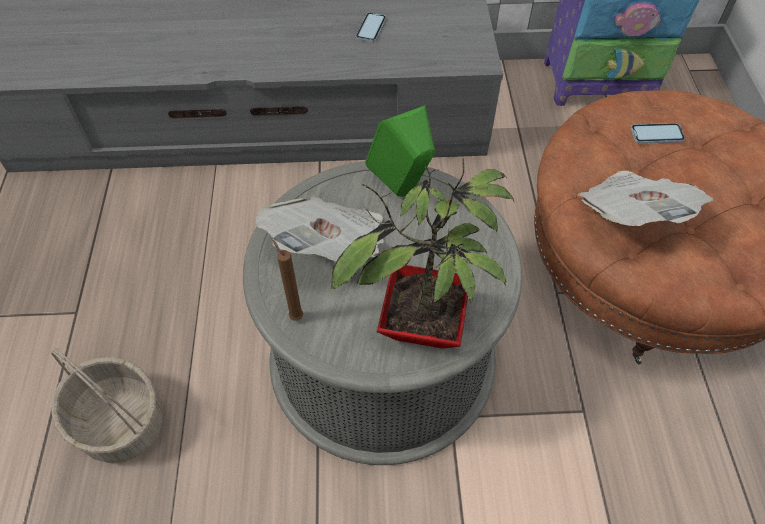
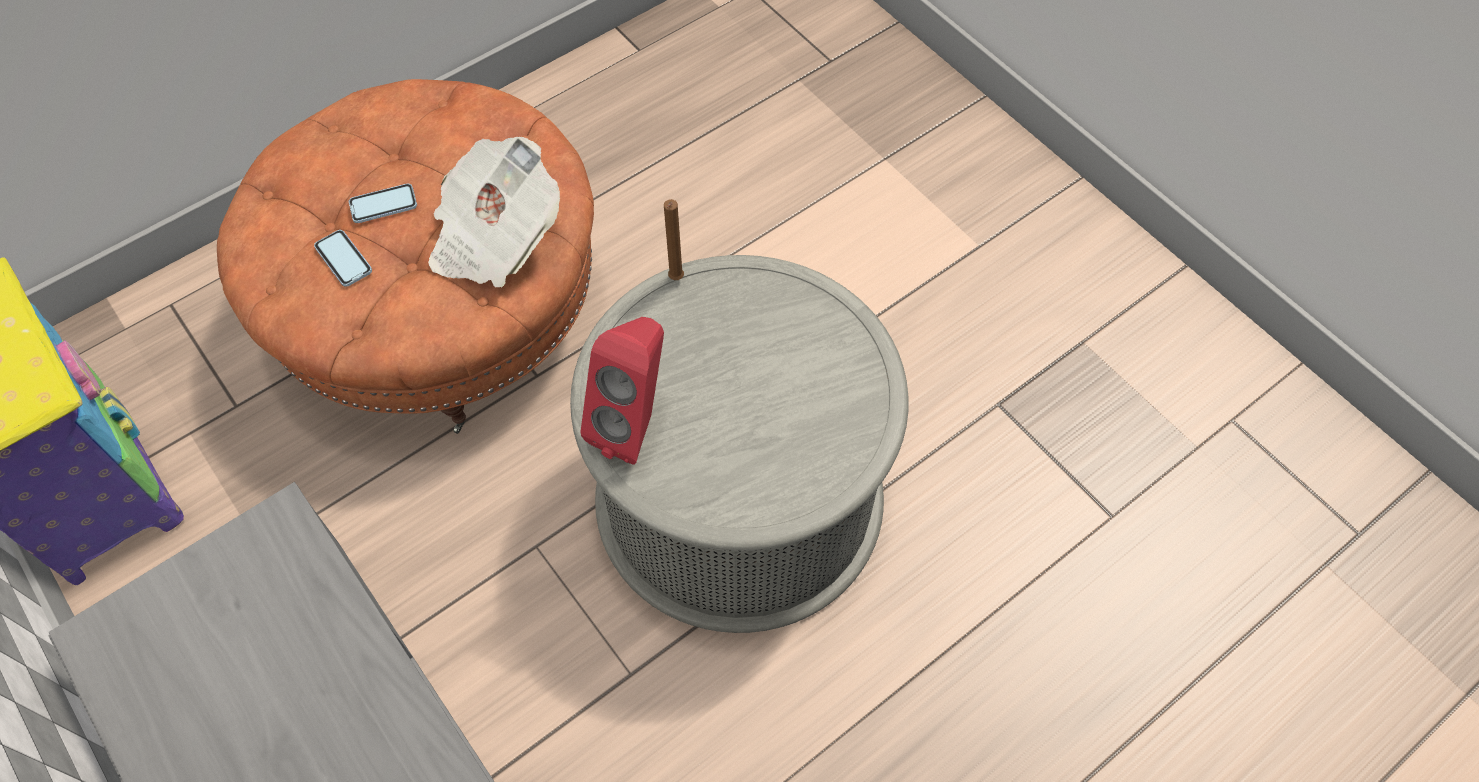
camera: 125 degrees left, 5 degrees up
(122, 423) = (1017, 700): basket -> none
(295, 315) = (863, 421): brown candle -> brown candle (675, 280)
(330, 247) = (760, 447): newspaper -> none
(371, 28) = (273, 725): phone -> phone (383, 205)
(402, 192) = (635, 423): green speaker -> red speaker
(422, 329) = (790, 312): potted plant -> none

